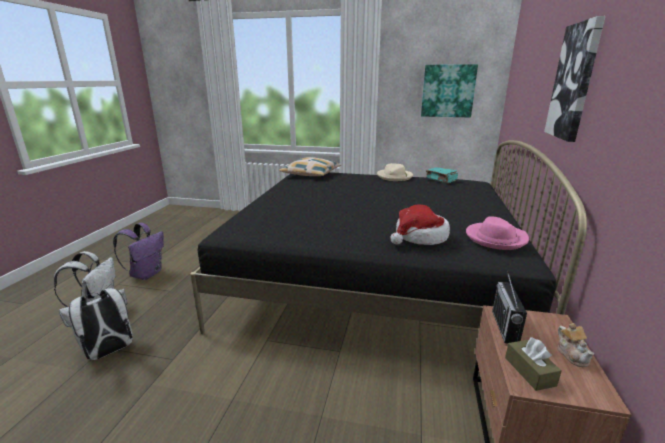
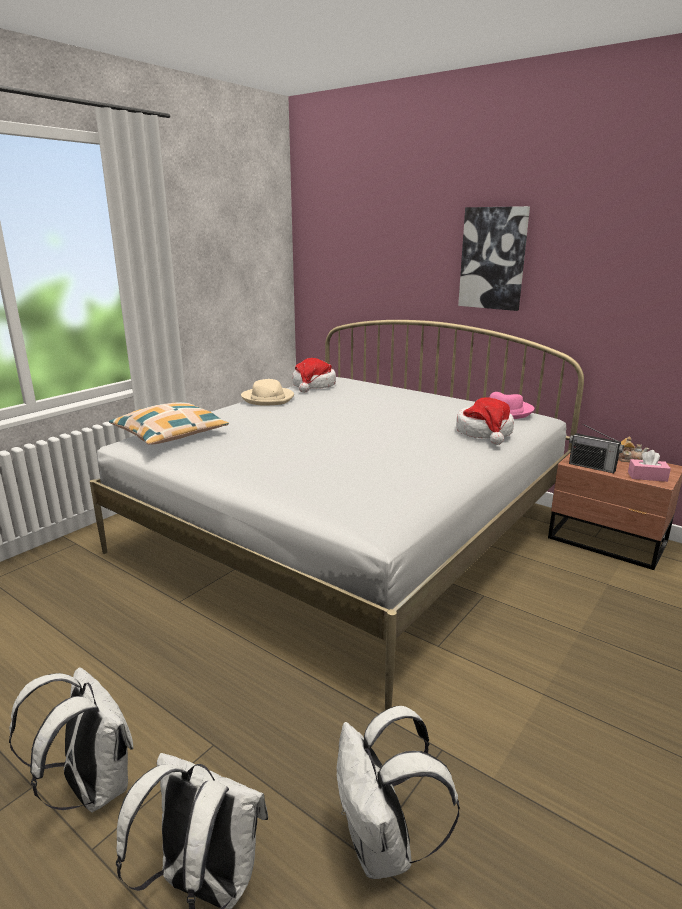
camera: 65 degrees left, 0 degrees up
(146, 274) = (91, 787): purple backpack -> white backpack
(373, 277) = (347, 532): black bed -> white bed
(441, 180) = (313, 385): turquoise book -> hat
(448, 91) = (243, 269): picture -> none
(529, 371) = (647, 477): brown tissue box -> pink tissue box

